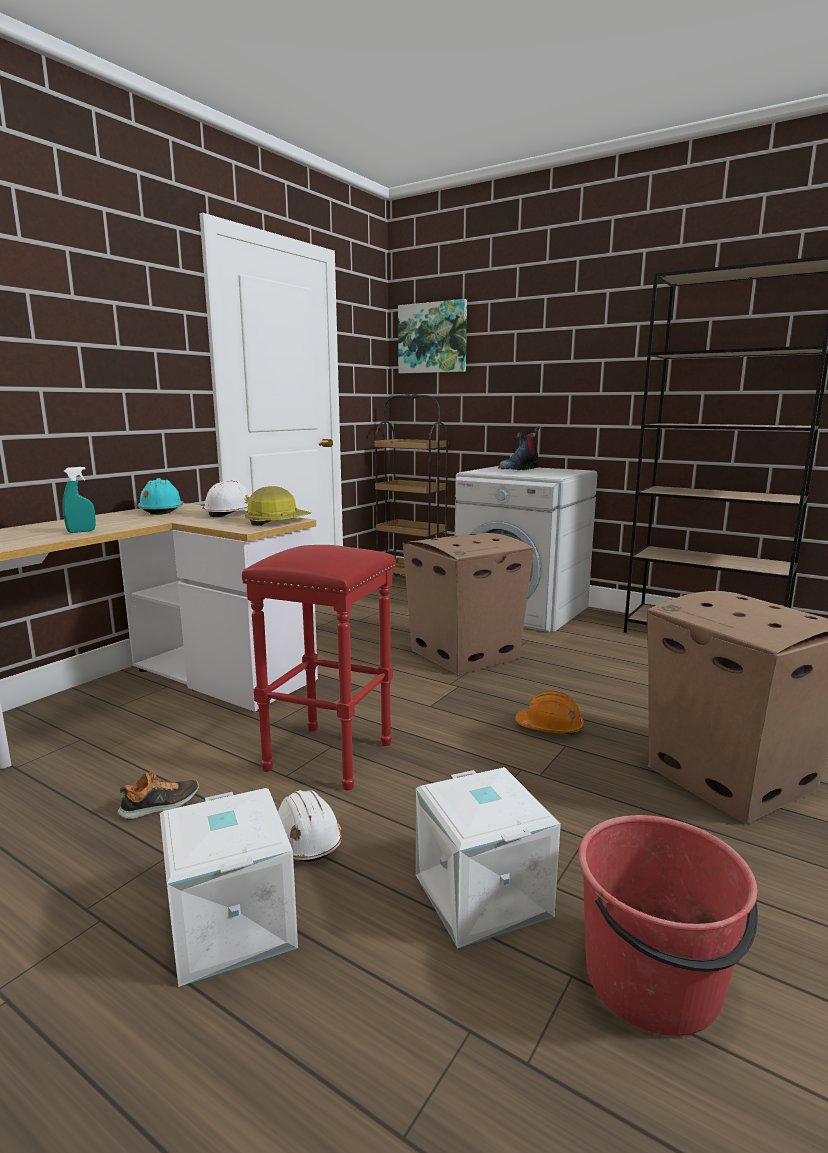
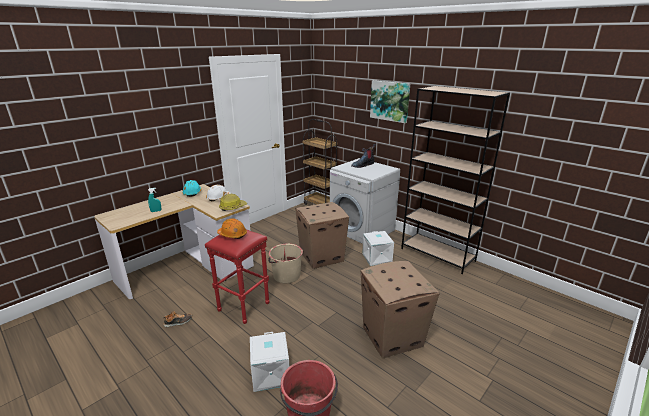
camera: 10 degrees right, 10 degrees up
(228, 925) = (186, 373): white storage box -> white storage box (376, 258)
(305, 840) = (221, 343): white hard hat -> none
(404, 691) = (286, 275): none -> beige bucket
(433, 338) = (331, 91): picture -> picture (390, 101)
(550, 727) = (335, 302): orange hard hat -> orange hard hat (232, 235)

